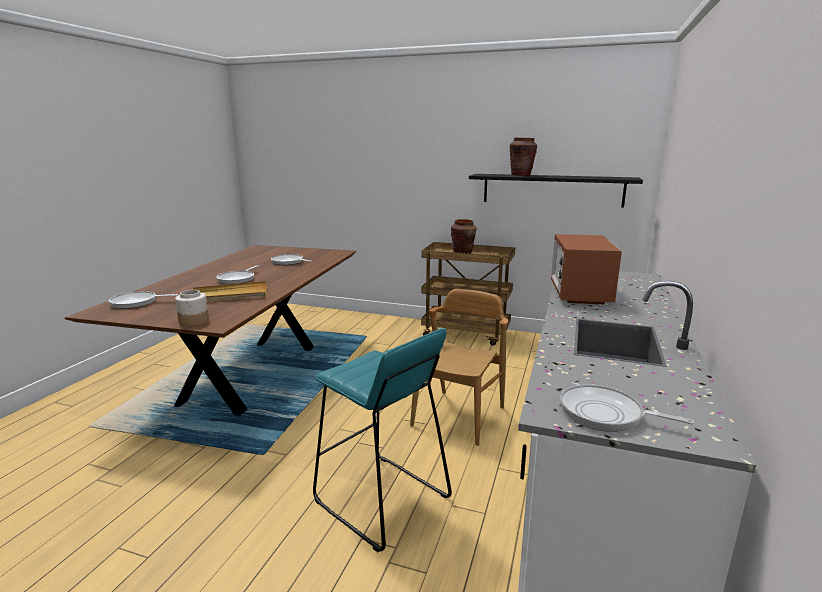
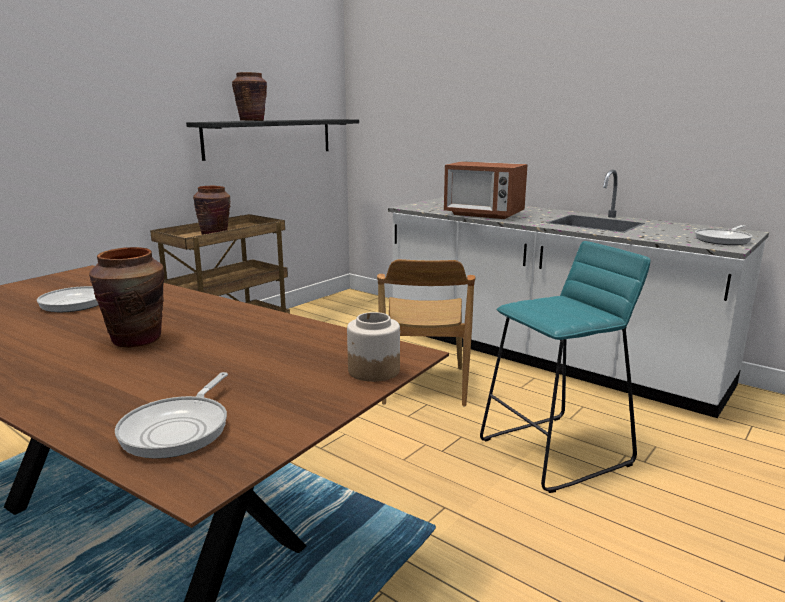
camera: 70 degrees left, 0 degrees up
(229, 295) = (244, 347): beige tray -> none
(237, 279) = (136, 339): frying pan -> brown vase
(459, 416) = (423, 385): brown chair -> brown chair turned 135 degrees counterclockwise

